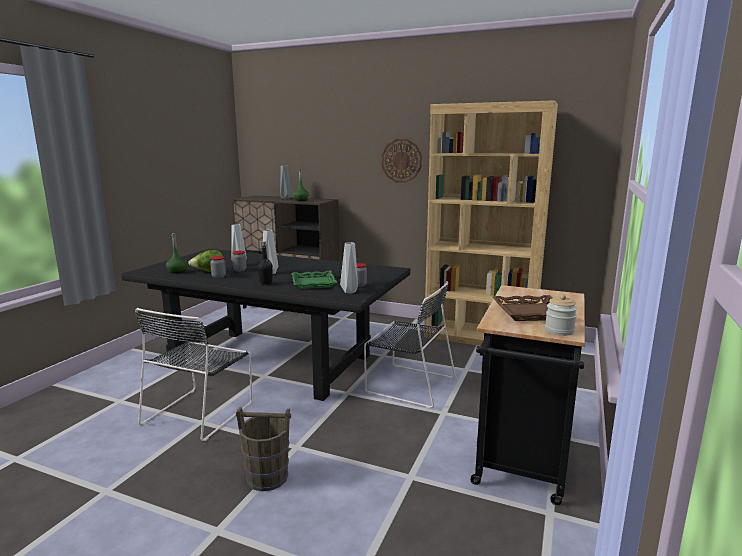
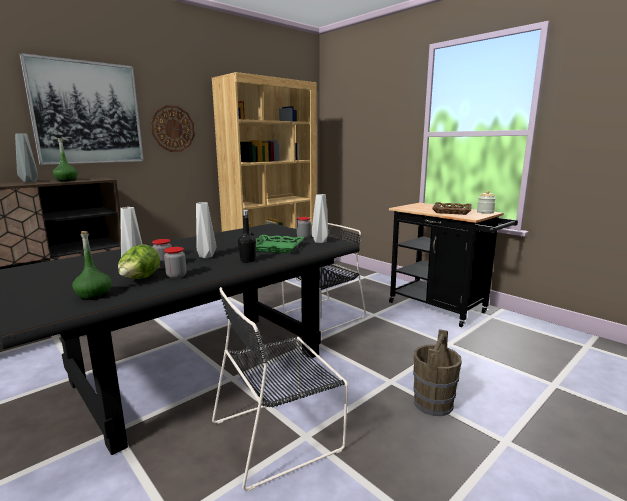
camera: 65 degrees left, 0 degrees up
(200, 411) = (280, 434): black chair -> black chair turned 105 degrees clockwise
(335, 149) = (87, 113): none -> picture

